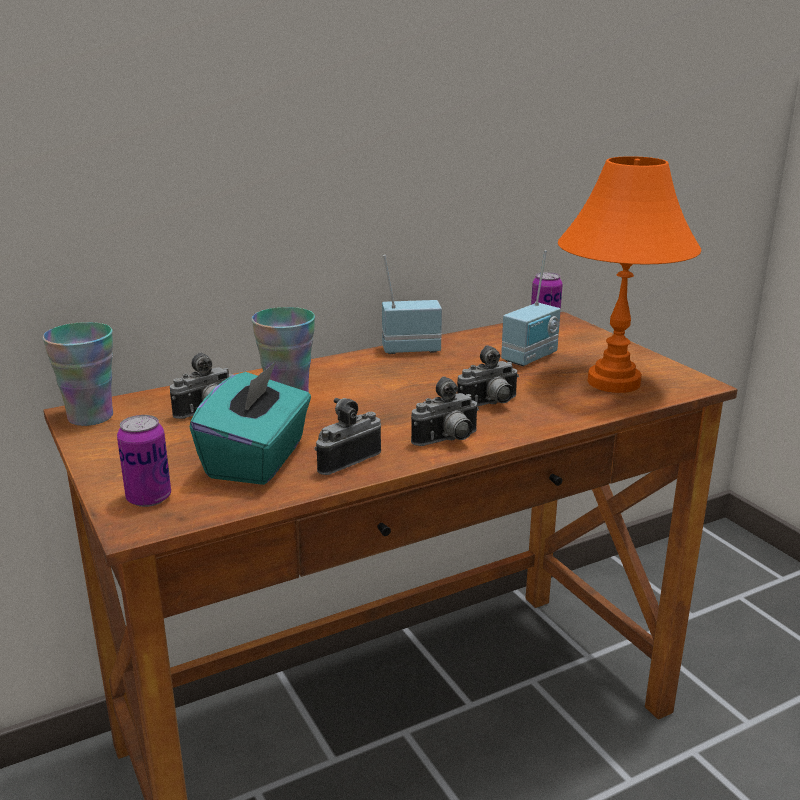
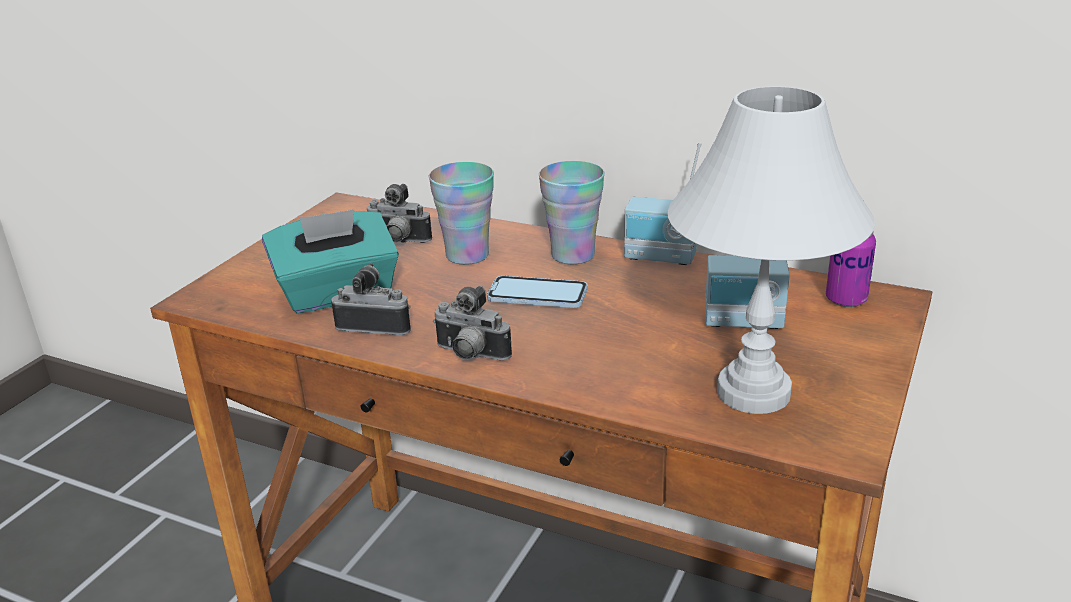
camera: 55 degrees right, 5 degrees up
(90, 417) = (340, 210): cup -> cup (573, 255)
(149, 498) = (237, 285): can -> none
(396, 395) = (537, 295): none -> phone
(410, 349) = (660, 258): radio -> radio turned 150 degrees clockwise
(490, 405) = (582, 345): camera -> none
(614, 382) = (753, 393): orange table lamp -> white table lamp

